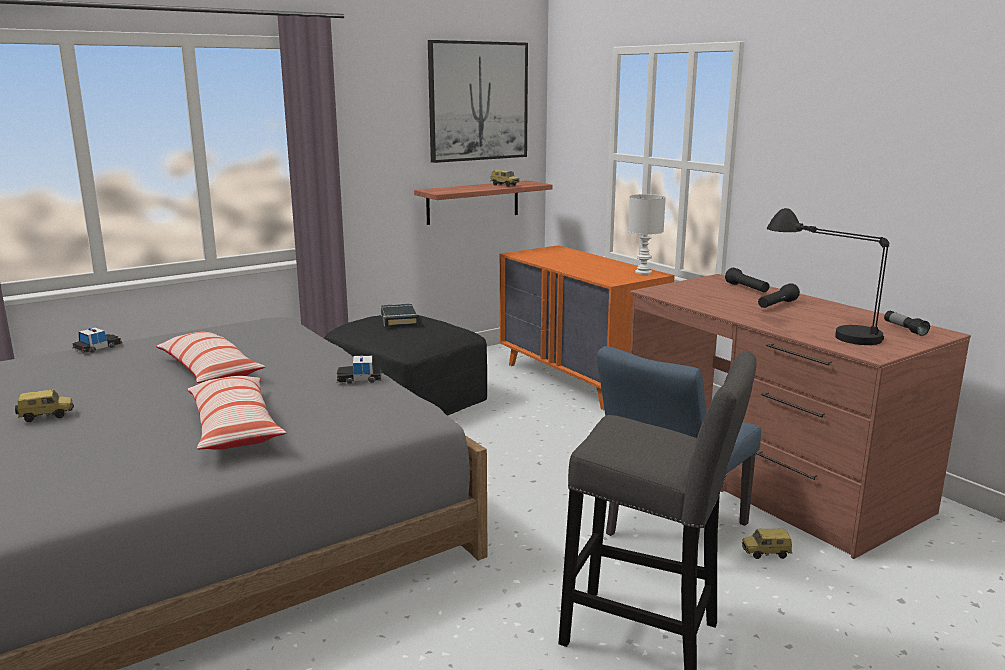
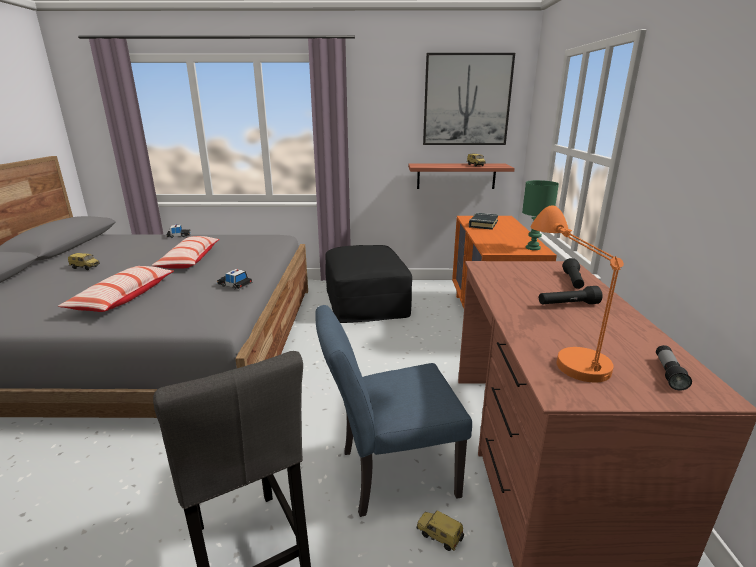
camera: 35 degrees right, 5 degrees up
(398, 319) = (365, 250): black book -> black book (483, 224)
(643, 272) = (533, 248): white table lamp -> green table lamp
(821, 329) = (560, 344): black table lamp -> orange table lamp

